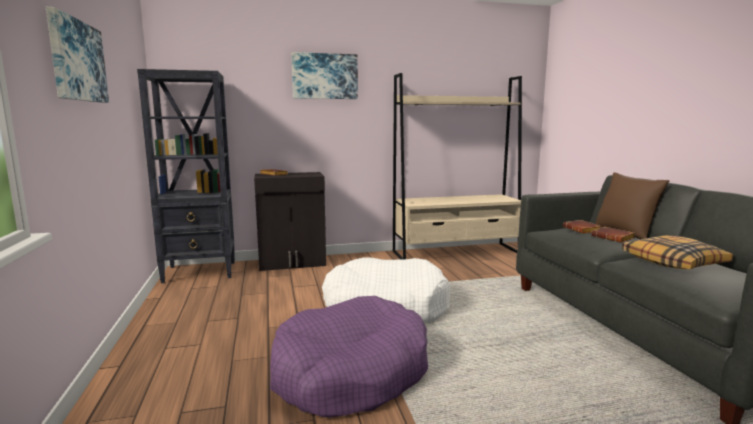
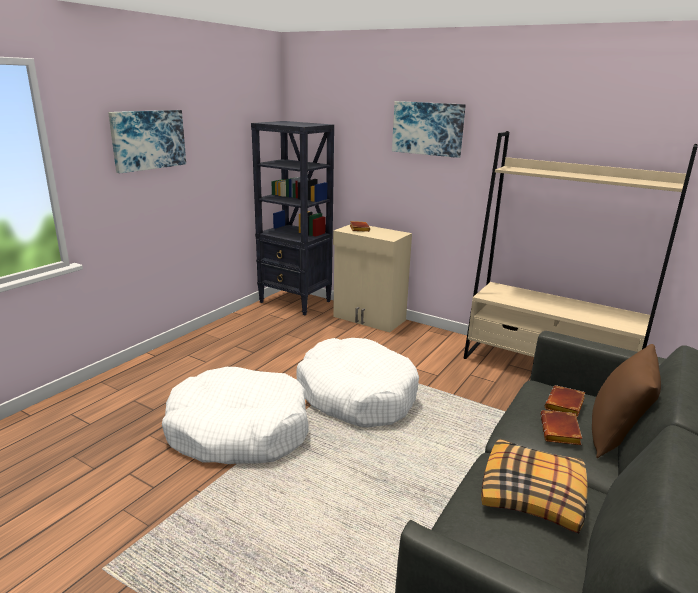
camera: 45 degrees right, 10 degrees up
(293, 263) = (369, 319): black cabinet -> beige cabinet
(350, 373) = (238, 431): purple dog bed -> white dog bed

